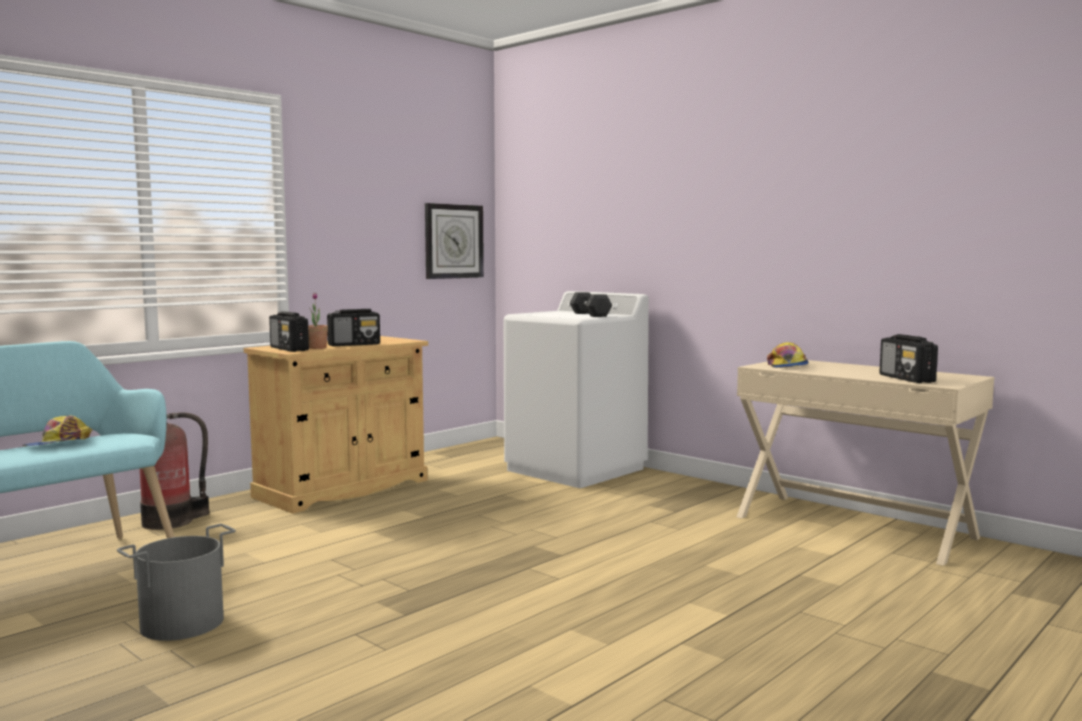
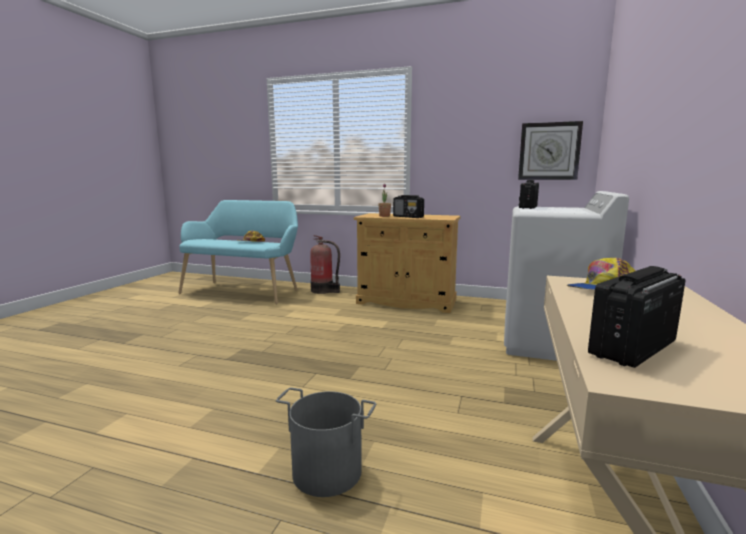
camera: 65 degrees right, 5 degrees up
(183, 623) = (205, 323): grey bucket -> grey bucket (326, 472)
(289, 349) = (372, 215): radio -> radio (528, 207)
(590, 315) = (562, 211): grey dumbbell -> none

